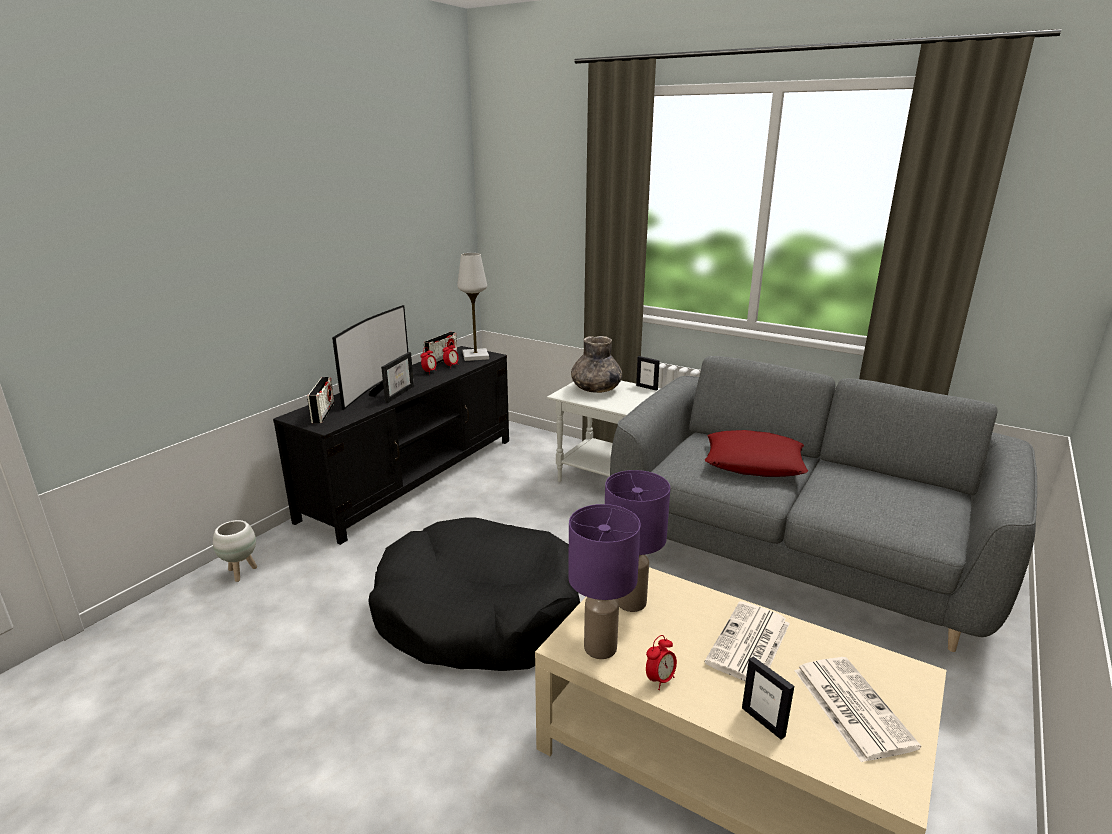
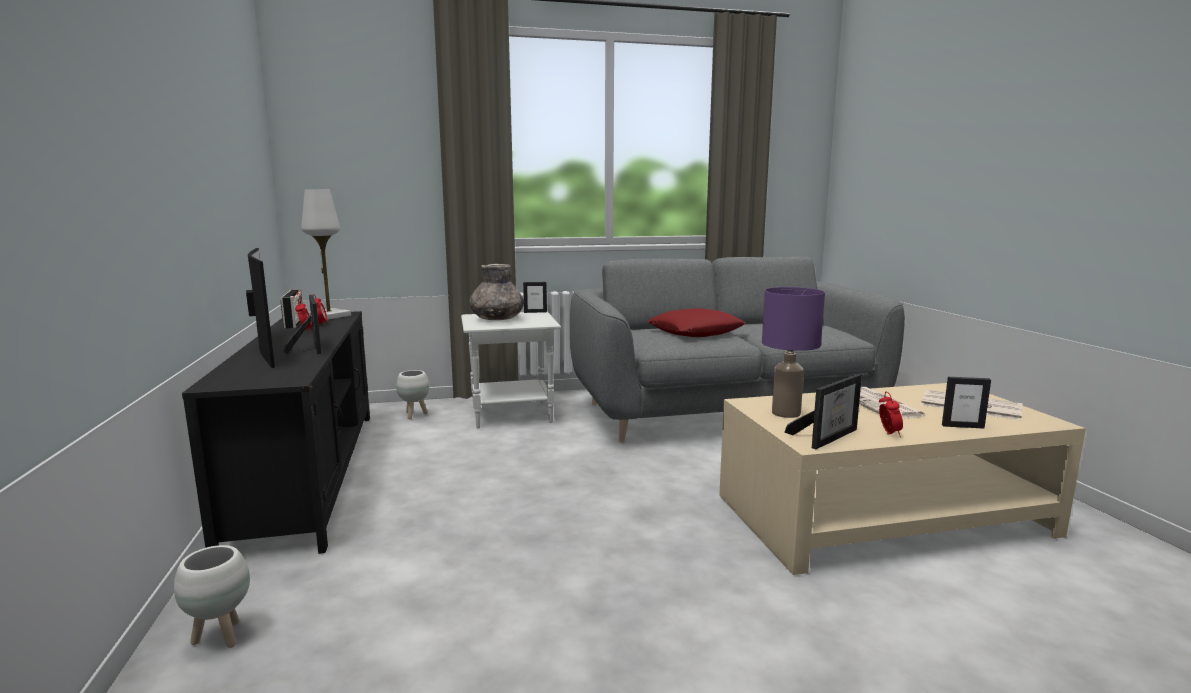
camera: 45 degrees left, 10 degrees down
(323, 413) = (253, 374): radio -> none
(479, 614) = (587, 530): black dog bed -> none
(538, 450) = (414, 415): none -> white planter
(601, 647) = (828, 436): purple table lamp -> picture frame

